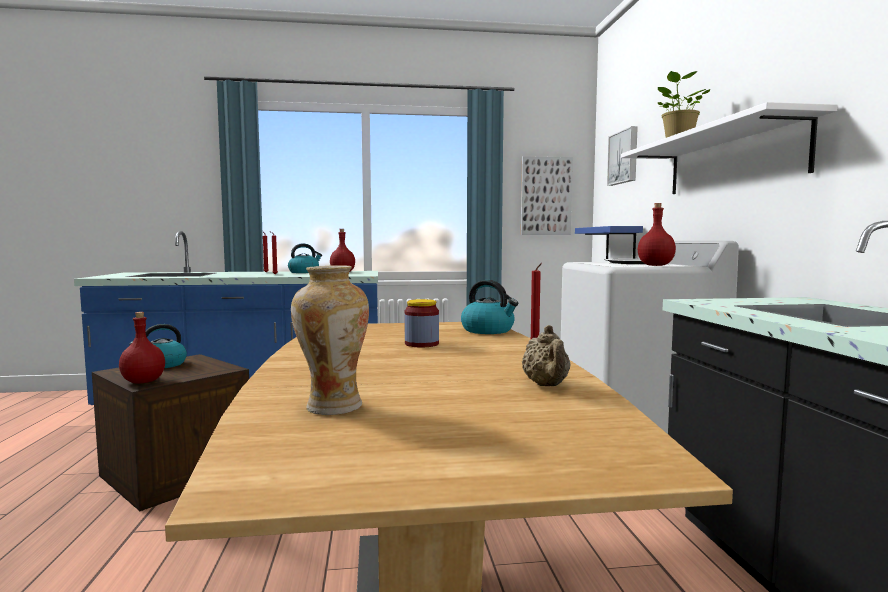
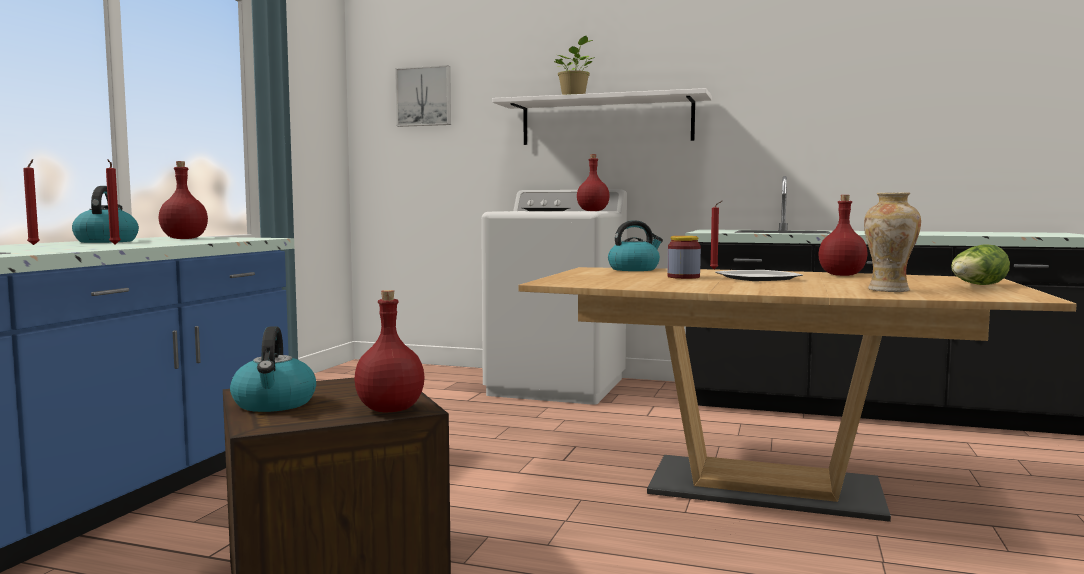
camera: 65 degrees left, 0 degrees up
(441, 360) = (756, 278): none -> plate
(462, 456) = (976, 285): none -> lettuce
(546, 196) = (313, 131): picture -> none
(546, 385) = (842, 275): beige teapot -> red bottle
(620, 244) = (425, 195): blue shelf -> none

